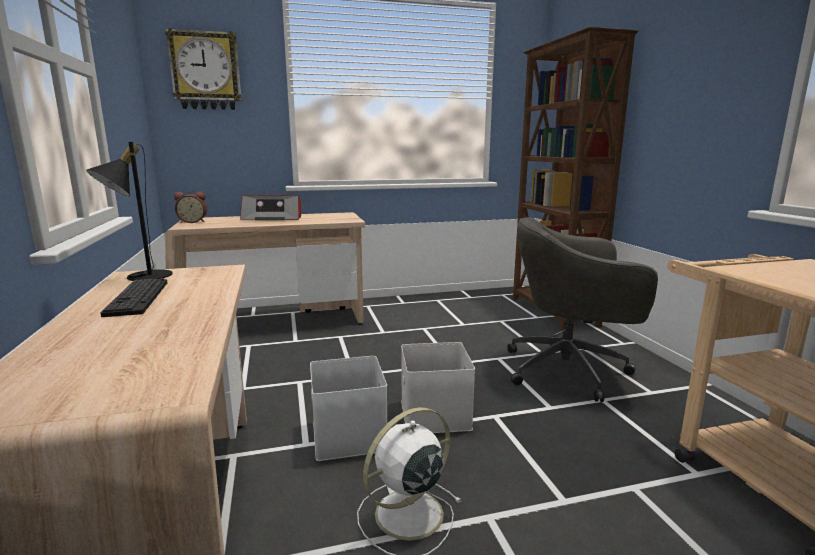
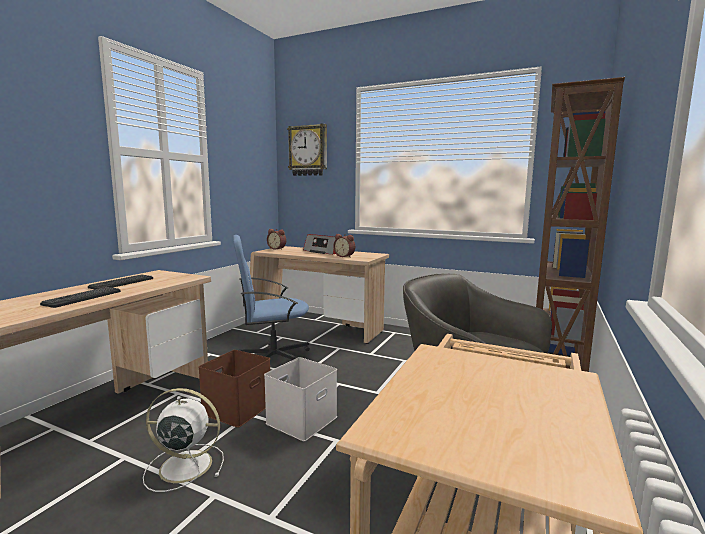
camera: 40 degrees right, 5 degrees down
(140, 277) = (156, 274): black table lamp -> none
(165, 328) = (83, 298): none -> keyboard
(284, 371) = (272, 359): none -> blue office chair
(319, 220) = (345, 256): none -> alarm clock
(350, 436) = (237, 409): white storage box -> brown storage box

